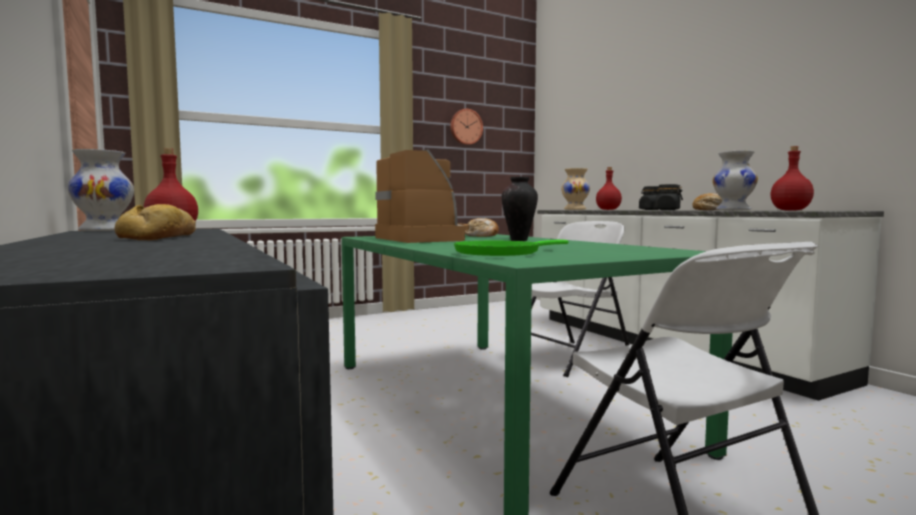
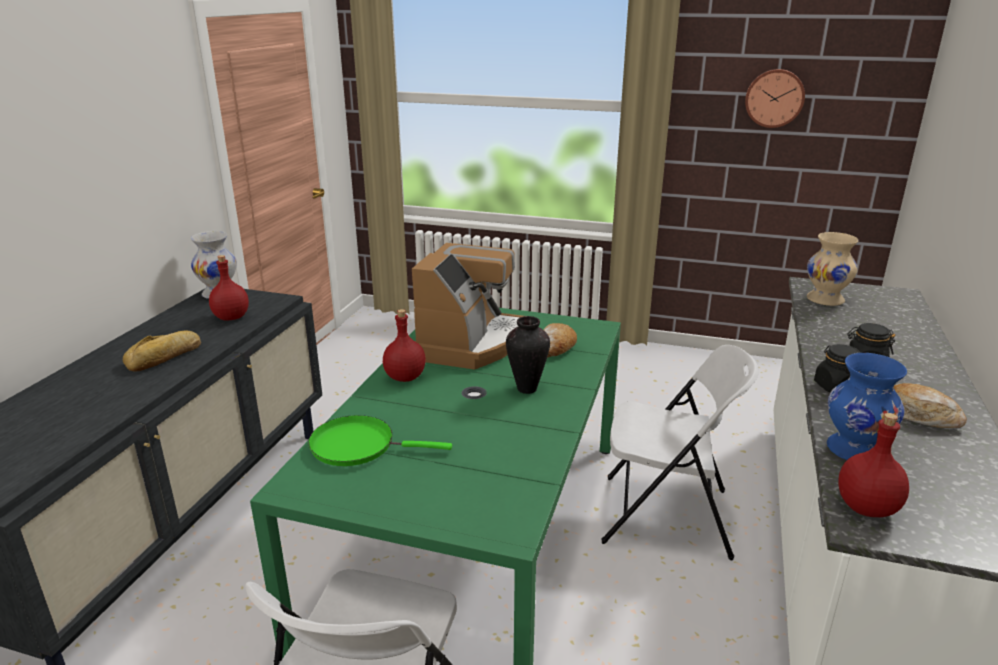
camera: 45 degrees right, 20 degrees up
(608, 209) = (855, 323): red bottle -> red bottle (405, 377)
(732, 210) = (854, 449): white vase -> blue vase

